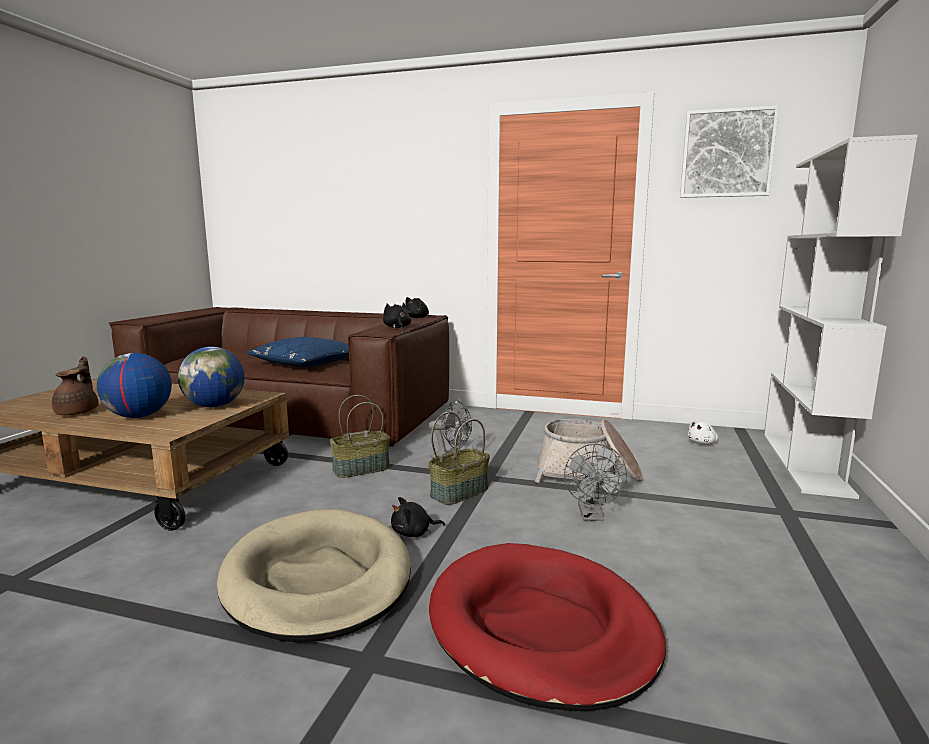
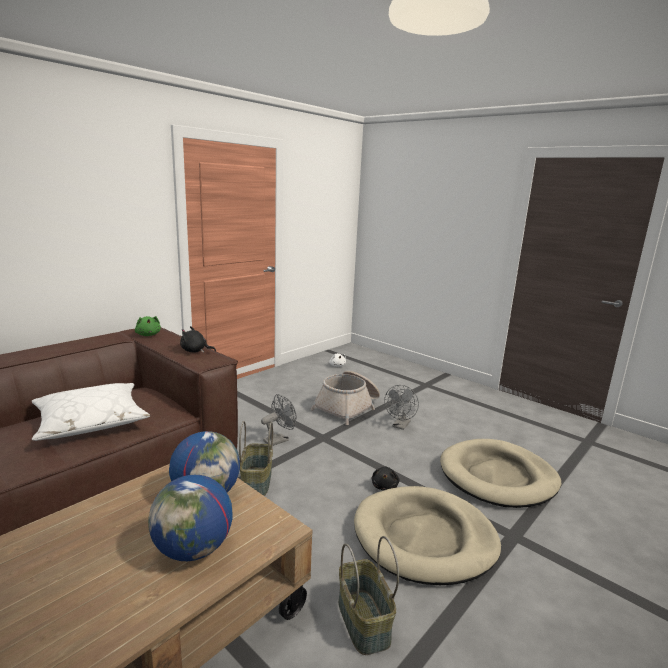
camera: 65 degrees left, 5 degrees up
(78, 412) = (106, 607): brown teapot -> none
(306, 363) = (91, 421): blue pillow -> white pillow
(417, 318) = (148, 335): black plush toy -> green plush toy
(459, 492) = (337, 453): basket -> basket (362, 621)
(541, 628) = (498, 477): red dog bed -> beige dog bed
(592, 516) = (400, 426): grey fan -> grey fan turned 90 degrees clockwise
(727, 153) = (317, 186): picture -> none
(806, 463) = (383, 359): white bookcase -> none

